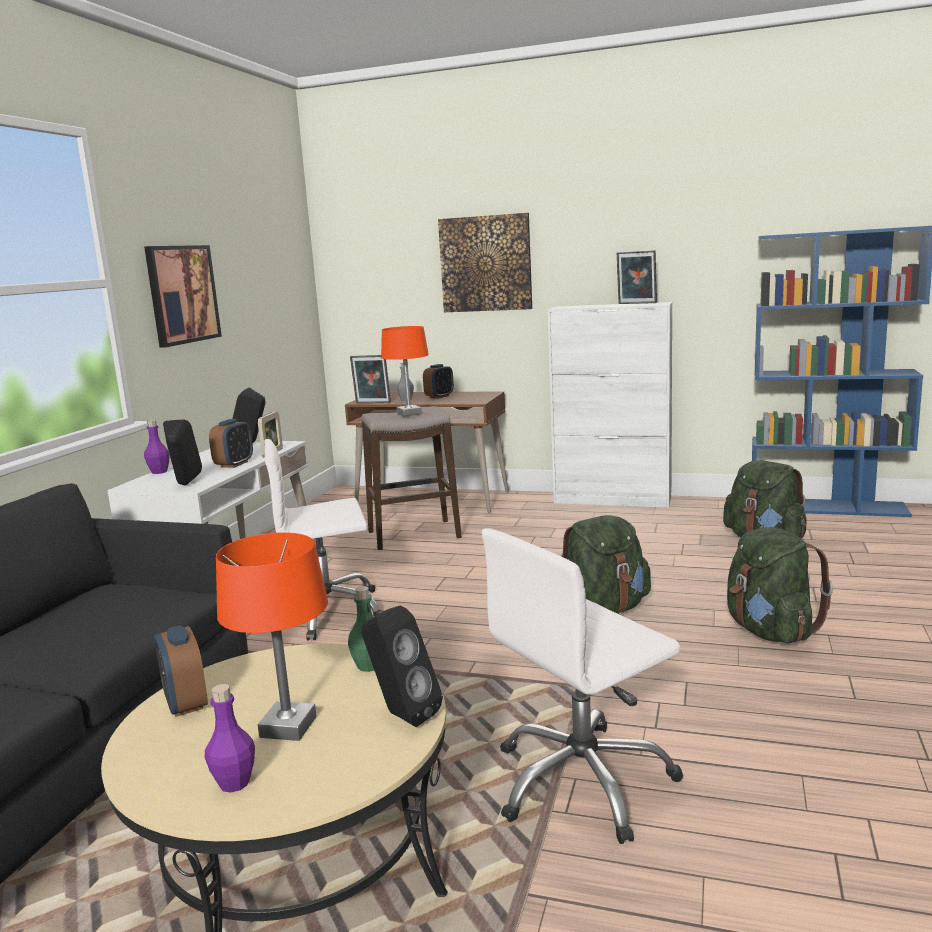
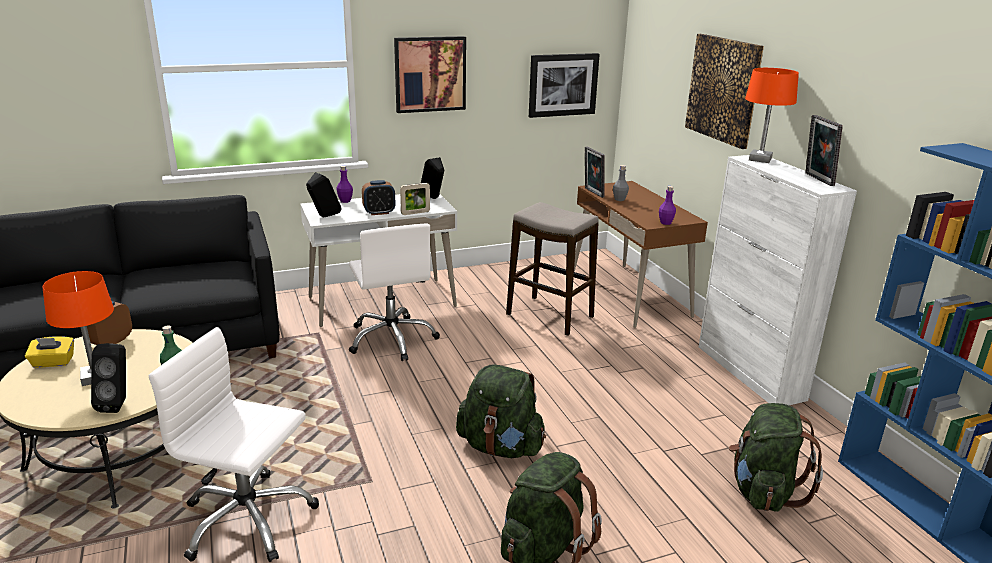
camera: 50 degrees right, 10 degrees up
(171, 761) = (53, 362): none -> yellow tissue box
(234, 783) = (37, 385): purple bottle -> purple bottle (665, 223)
(282, 302) = (563, 85): none -> picture
(326, 612) = (392, 339): white office chair -> white office chair turned 150 degrees counterclockwise
(409, 413) = (558, 215): orange table lamp -> orange table lamp (760, 159)
(439, 396) = (648, 206): alarm clock -> none

